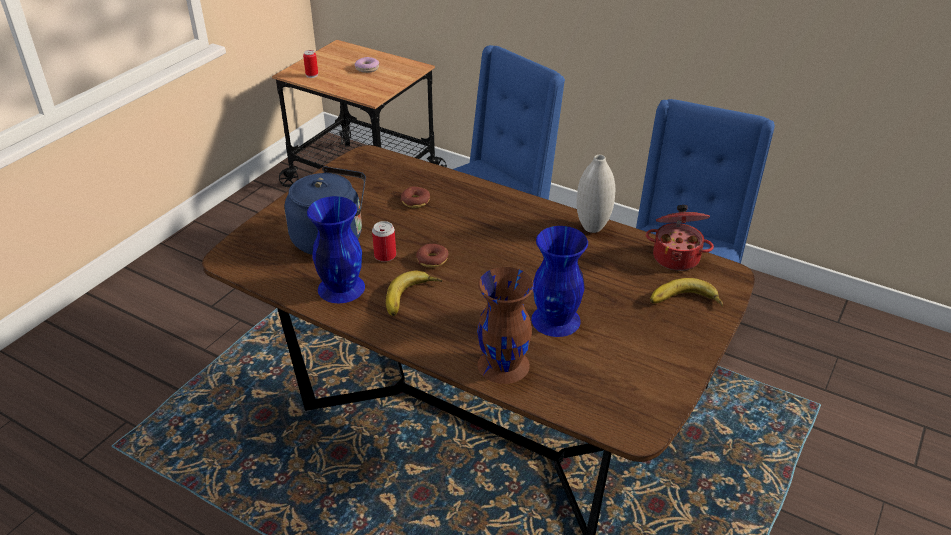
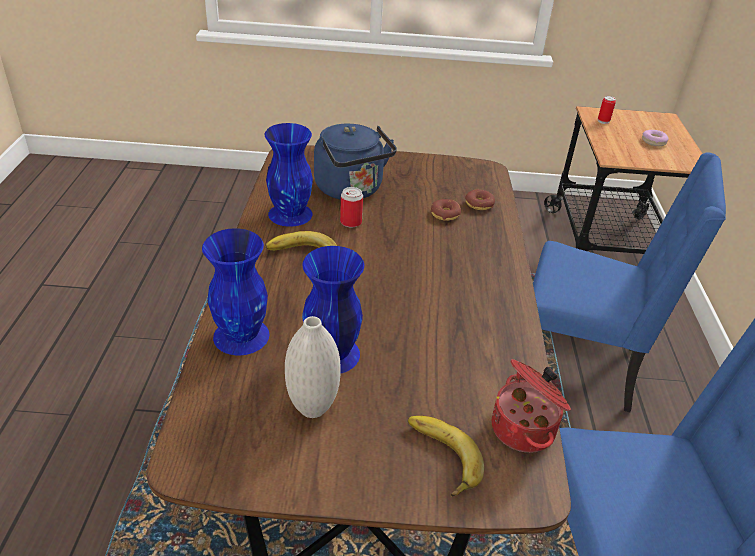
camera: 60 degrees right, 0 degrees up
(432, 260) = (366, 249): donut -> donut (479, 204)
(504, 364) = (242, 336): brown vase -> blue vase
(592, 227) = (515, 340): white vase -> white vase (312, 408)

